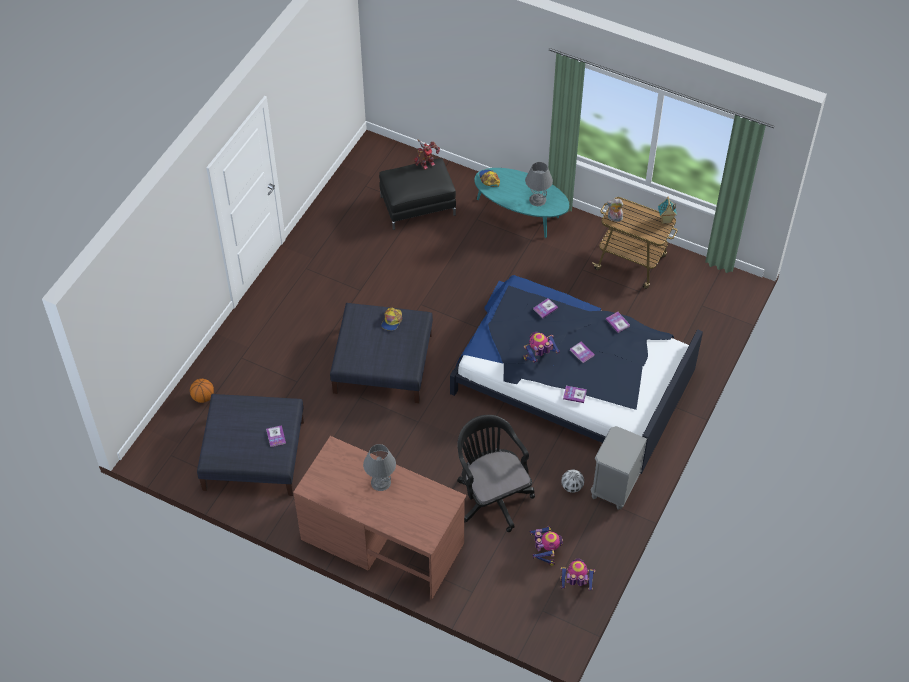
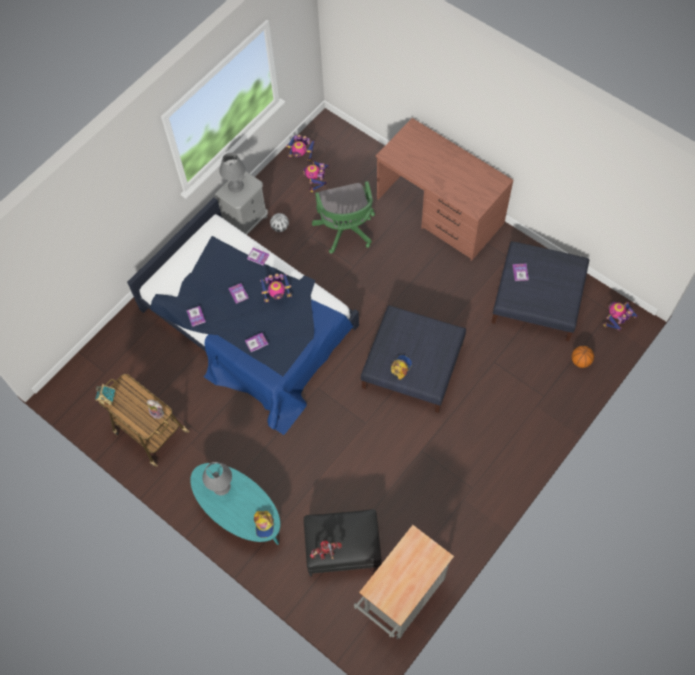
camera: 165 degrees left, 10 degrees up
(164, 444) = (616, 322): none -> toy robot
(358, 179) = (401, 600): none -> grey cart
(380, 482) = (441, 175): grey table lamp -> grey table lamp (236, 185)
(491, 496) = (346, 231): black office chair -> green office chair

